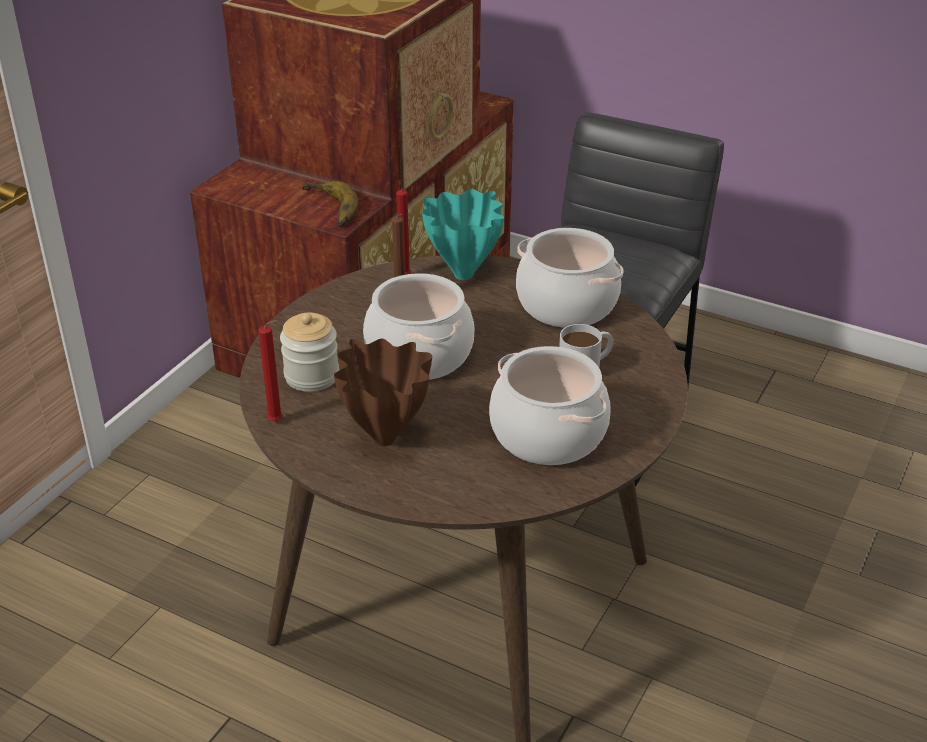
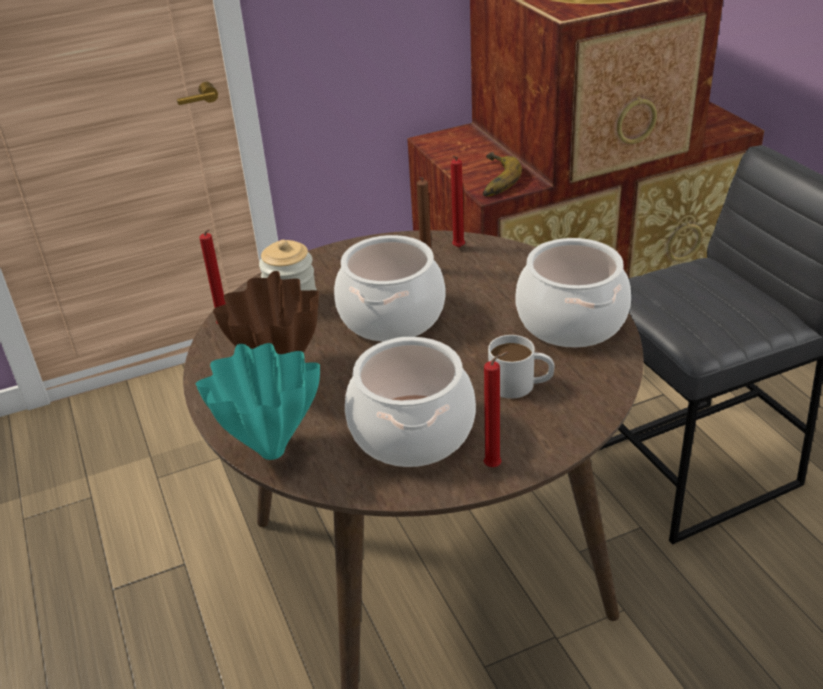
camera: 40 degrees right, 0 degrees up
(462, 275) = (508, 263): turquoise vase -> turquoise vase (270, 452)
(637, 431) = (495, 466): none -> red candle

